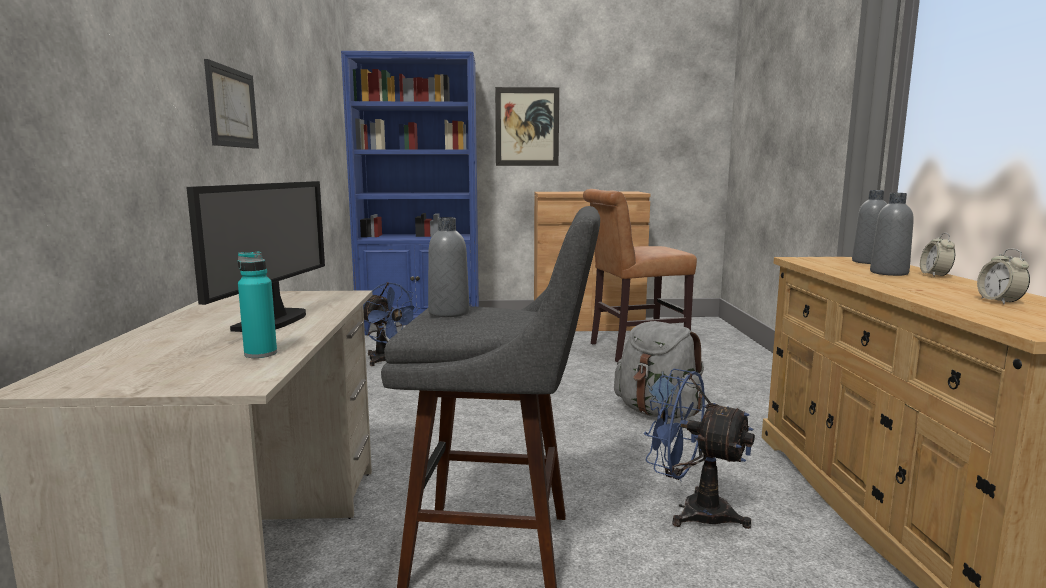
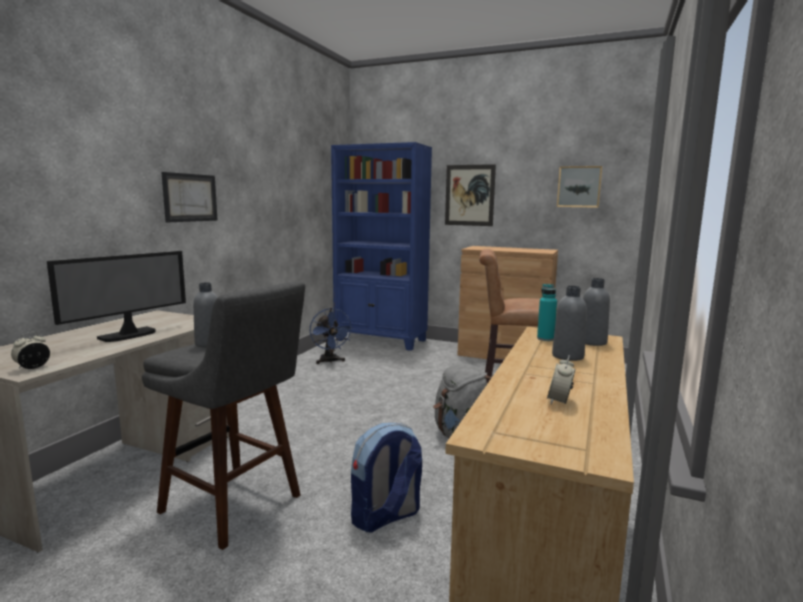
camera: 25 degrees right, 0 degrees up
(260, 354) = (73, 356): turquoise bottle -> turquoise bottle (545, 339)
(658, 116) = (579, 187): none -> picture
(693, 510) = (385, 517): blue fan -> backpack
(935, 275) = (602, 365): alarm clock -> alarm clock (33, 367)

